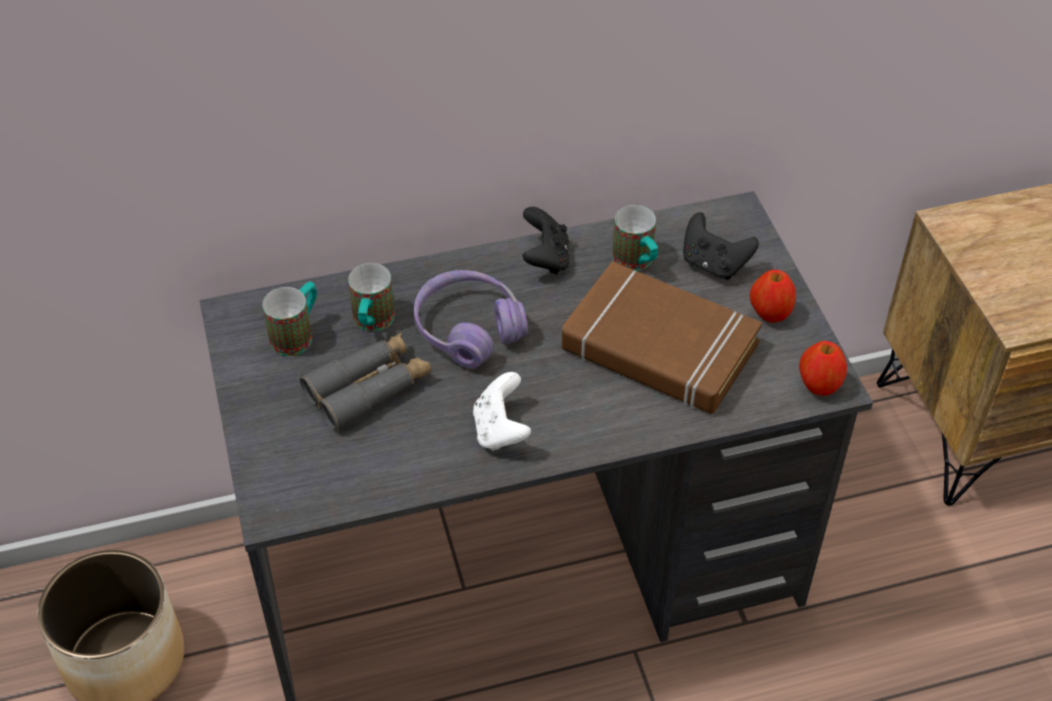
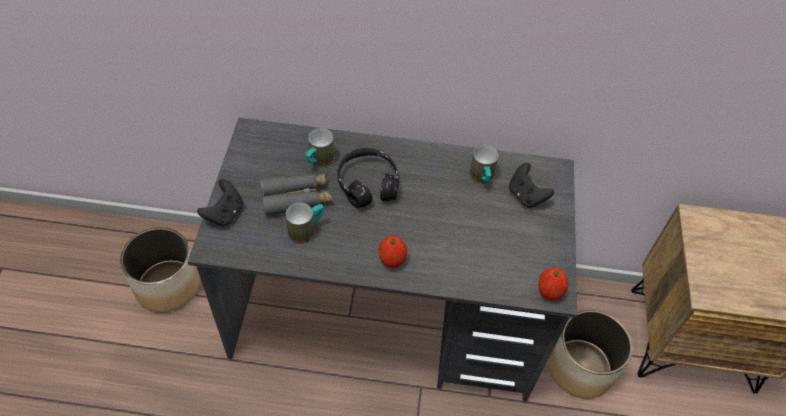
camera: 20 degrees right, 5 degrees up
(297, 334) = (277, 154): mug -> mug (307, 230)
(468, 329) = (368, 184): purple headphones -> black headphones
(500, 430) = (353, 249): white game controller -> none
(545, 258) = (432, 158): black game controller -> black game controller (224, 213)
(658, 348) = (467, 234): brown book -> none
(770, 313) = (543, 237): apple -> apple (392, 260)
(859, 525) = (580, 367): none -> planter

